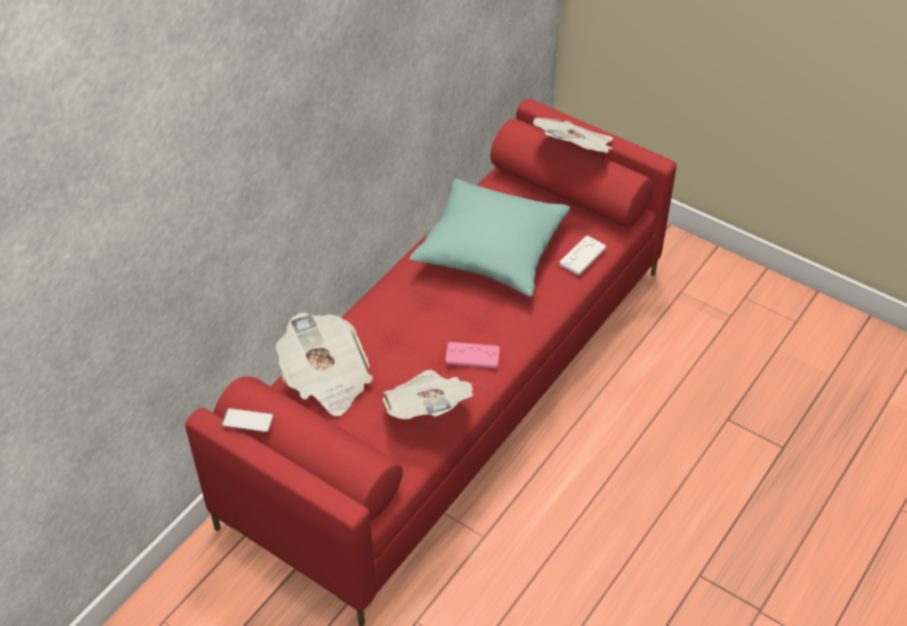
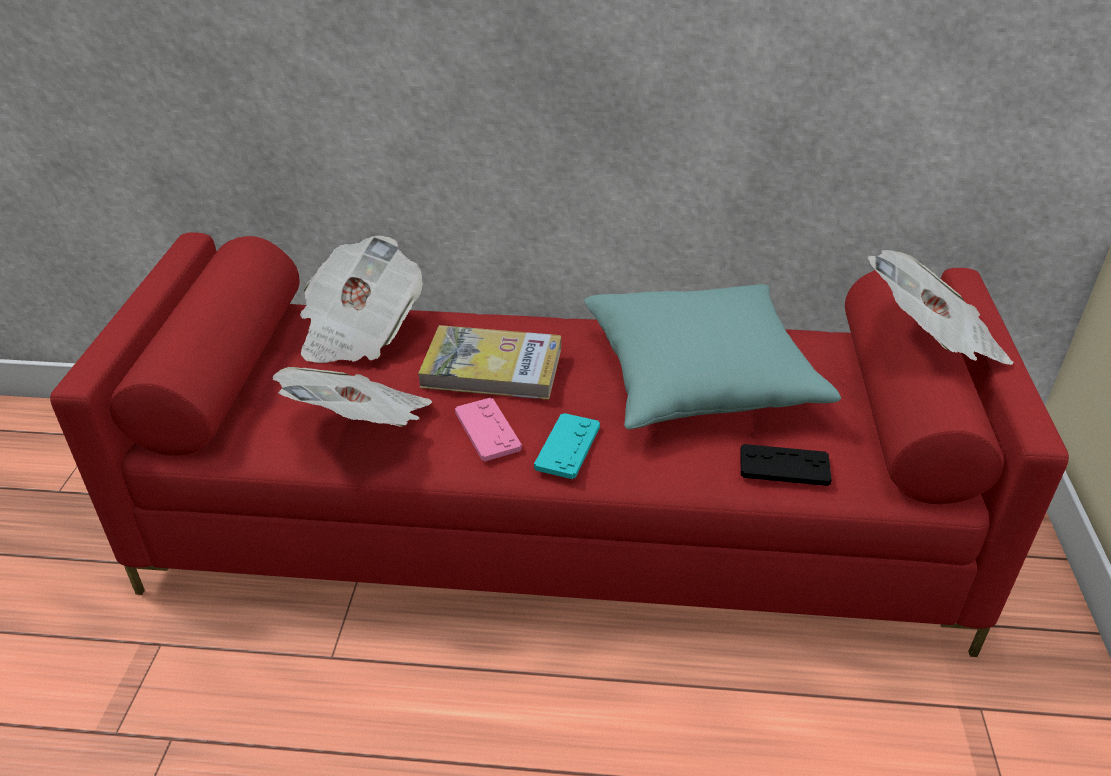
camera: 60 degrees right, 10 degrees down
(247, 420) = (194, 262): phone -> none
(416, 331) = (492, 368): none -> book
(510, 329) = (567, 447): none -> turquoise game controller
(582, 256) = (784, 466): white game controller -> black game controller

